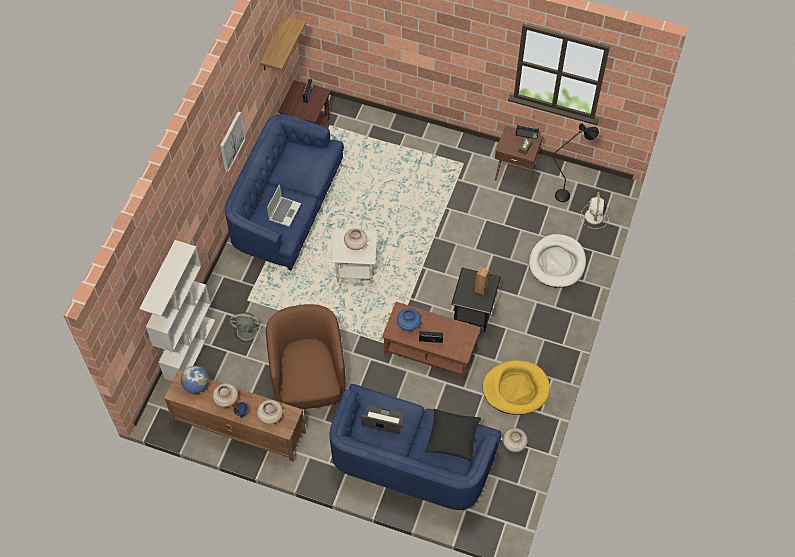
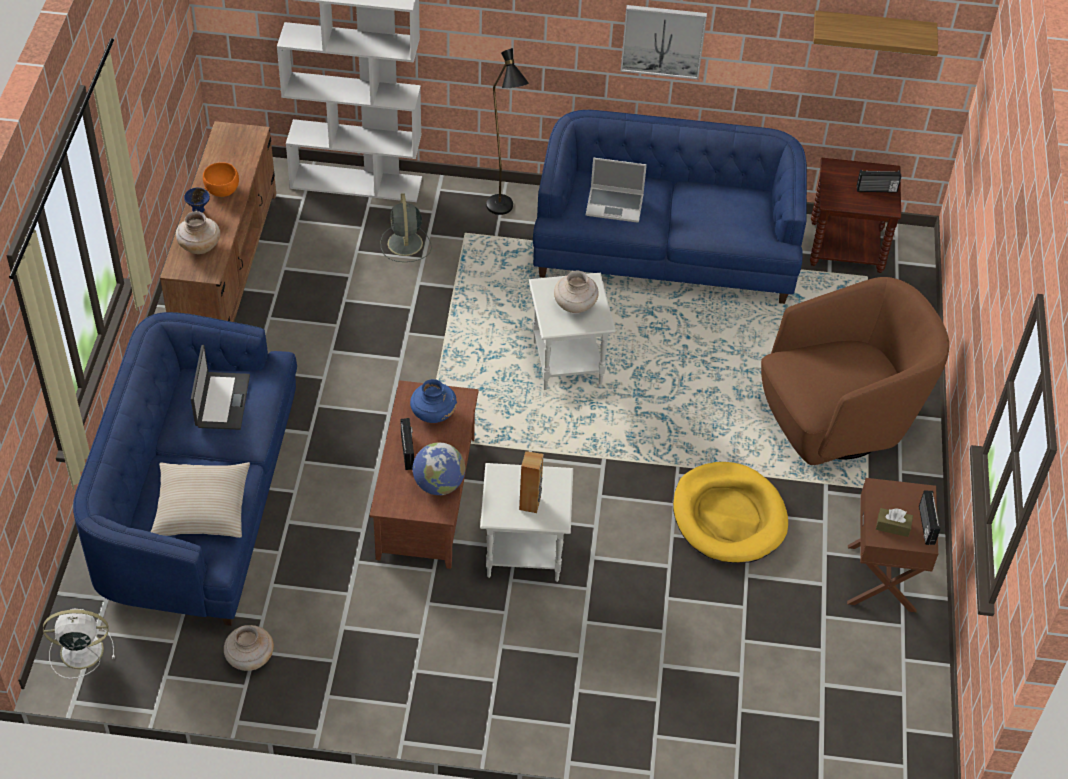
camera: 75 degrees right, 10 degrees down
(196, 385) = (242, 152): globe -> globe (439, 485)
(226, 399) = (222, 190): beige vase -> orange bowl
(309, 378) = (333, 336): brown armchair -> brown armchair (839, 420)
(452, 437) = (202, 508): black pillow -> beige pillow
(473, 314) = (523, 553): black side table -> white side table
(515, 389) = (371, 646): yellow dog bed -> yellow dog bed (729, 516)
(557, 262) = (685, 681): white dog bed -> none
(568, 195) = (863, 681): black floor lamp -> black floor lamp (503, 212)
(594, 217) = (825, 737): white fan -> white fan (79, 651)

